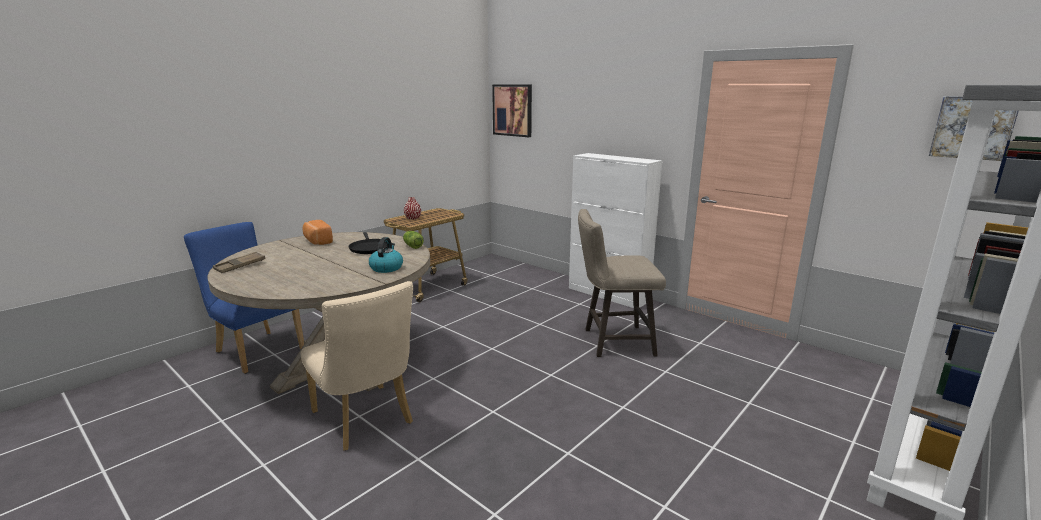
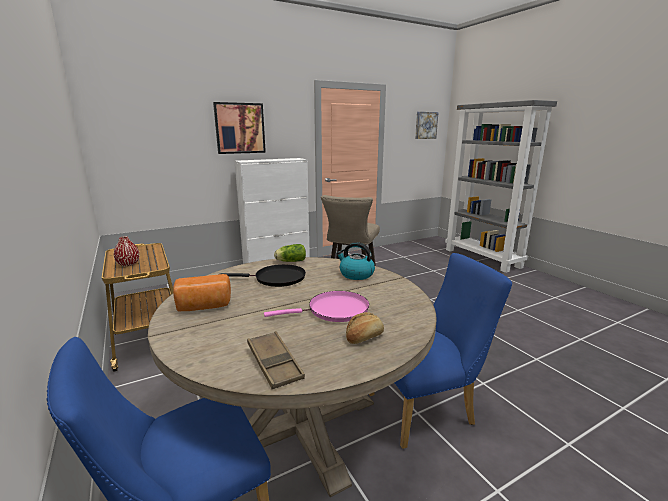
camera: 70 degrees left, 0 degrees up
(266, 281) = (364, 337): none -> bread
(309, 269) = (334, 310): none -> pink frying pan
(366, 421) = (427, 408): beige chair -> blue chair
(512, 110) = (123, 126): picture -> picture (240, 128)

